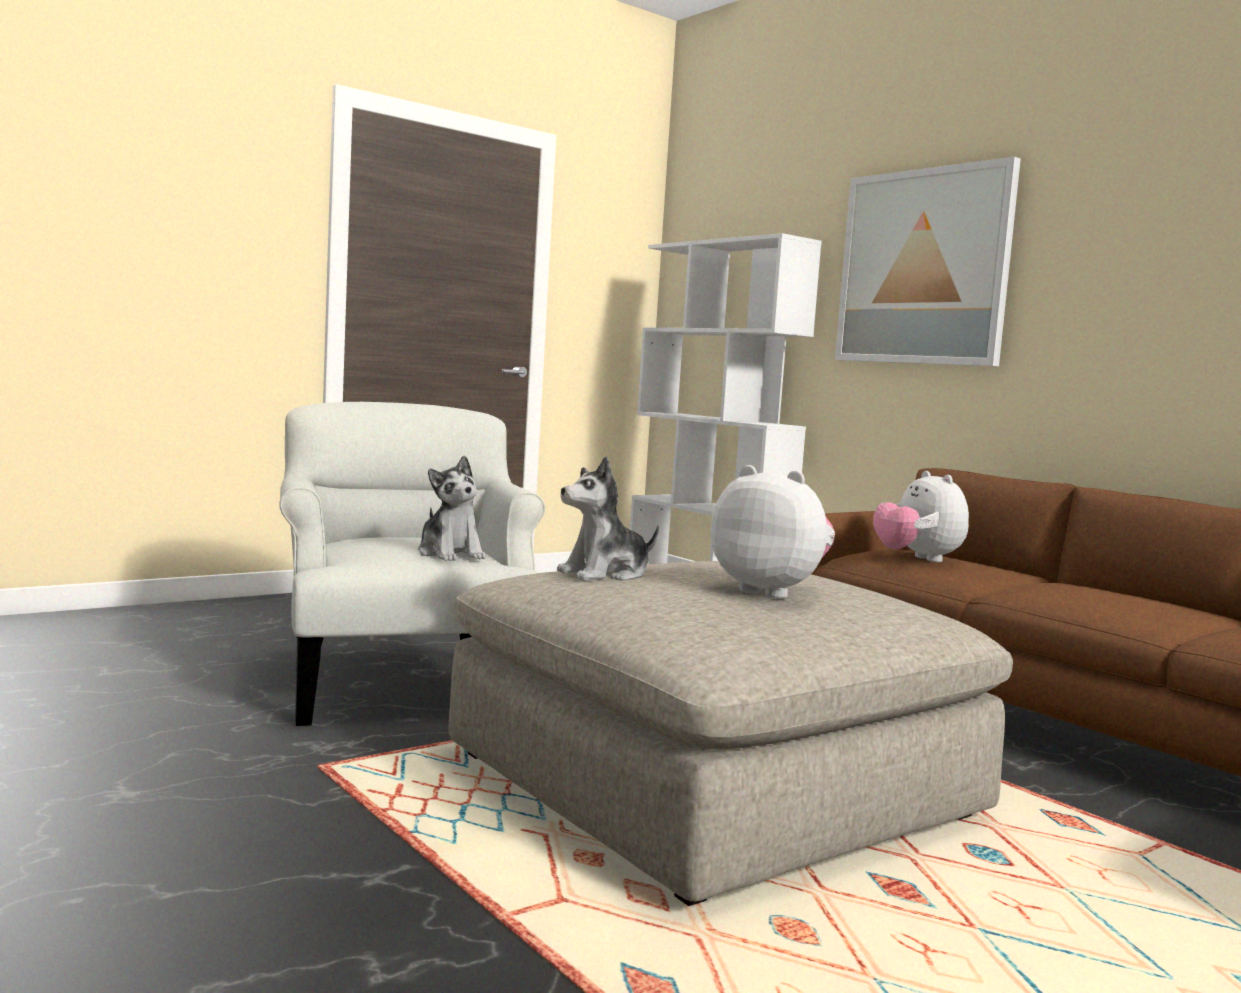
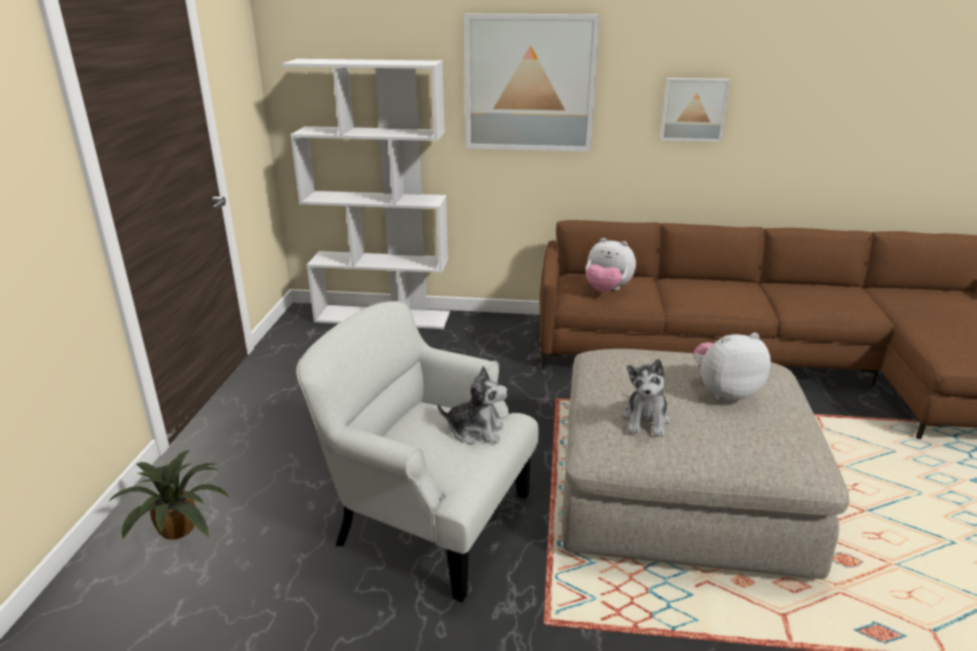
camera: 45 degrees left, 20 degrees up
(237, 618) = (180, 529): none -> potted plant
(1164, 295) = (693, 109): none -> picture

